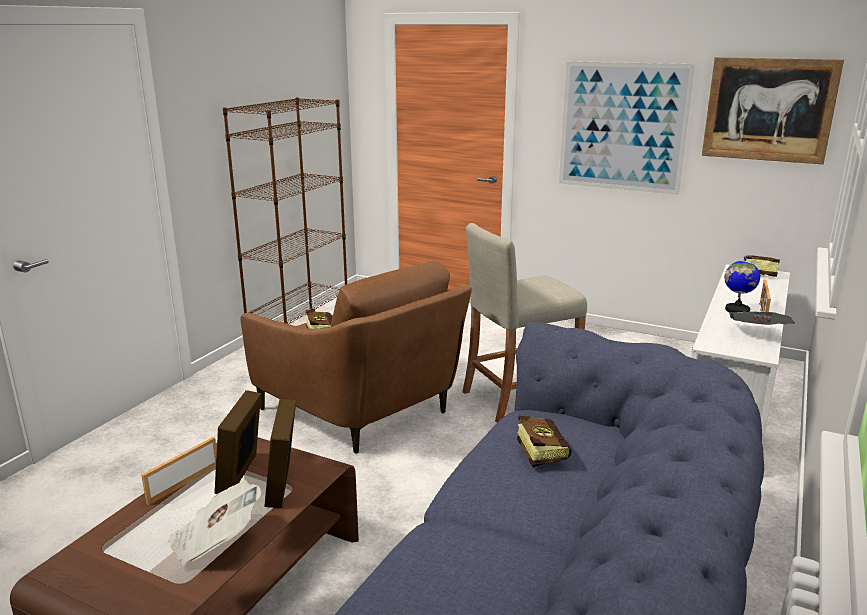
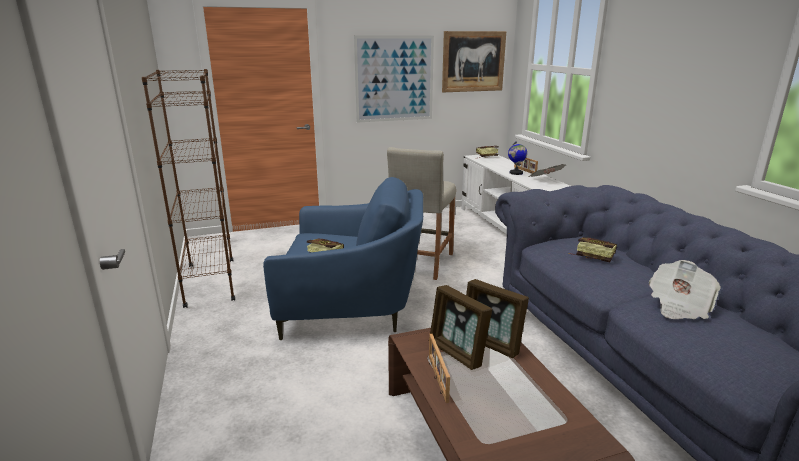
camera: 45 degrees left, 0 degrees up
(215, 542) = (531, 391): newspaper -> newspaper (678, 306)
(365, 409) = (352, 306): brown armchair -> blue armchair

